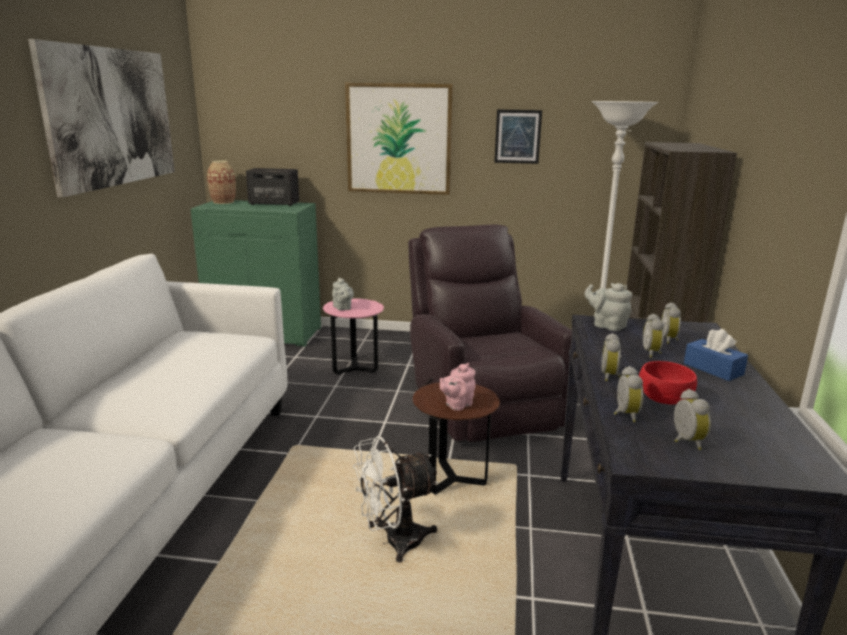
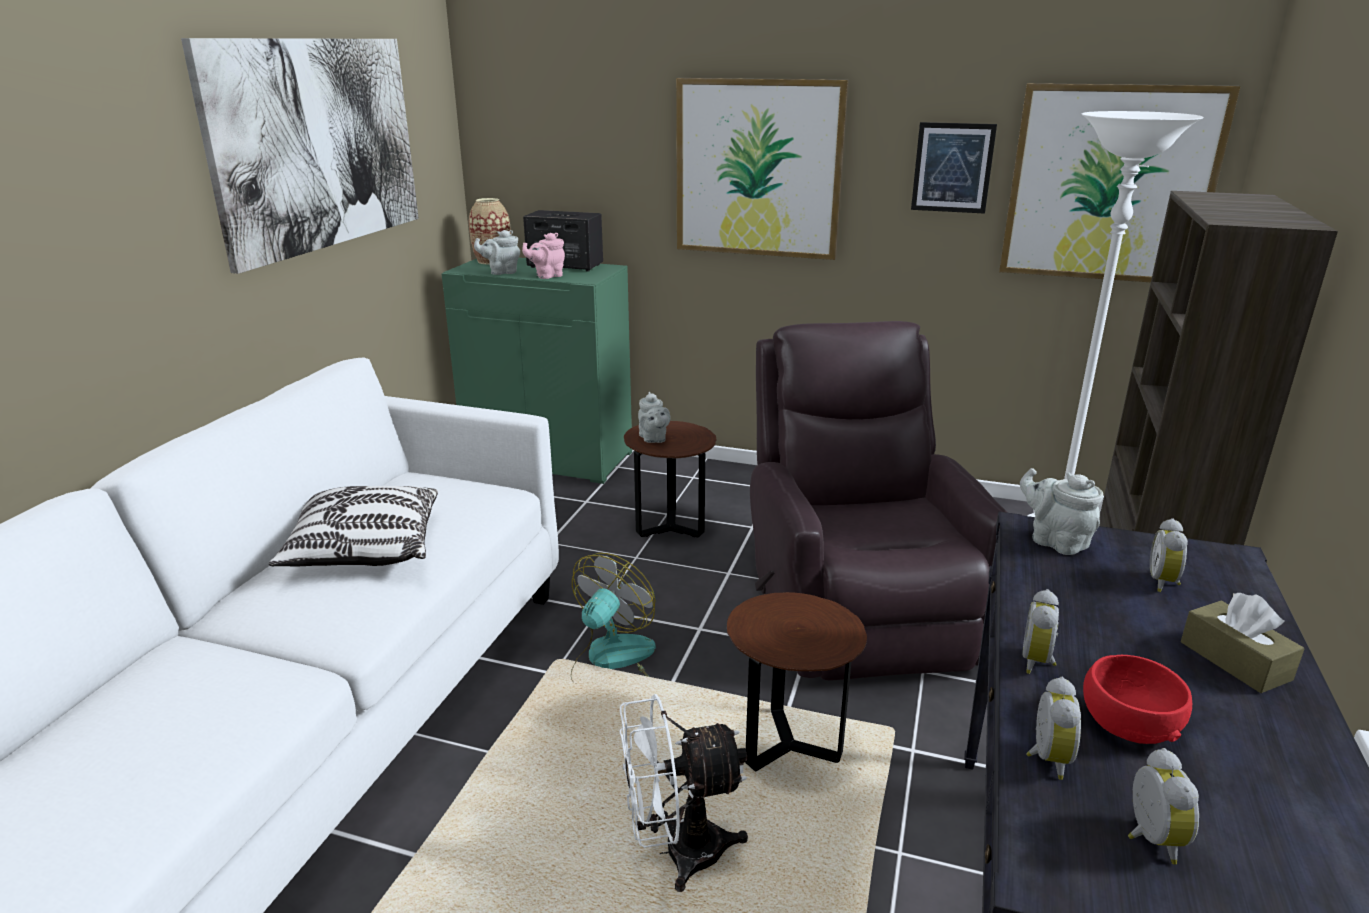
camera: 10 degrees right, 5 degrees up
(166, 370) = (364, 549): none -> pillow
(232, 207) = (501, 272): none -> grey teapot
(330, 444) = (611, 662): none -> fan
(355, 368) = (670, 528): pink side table -> brown side table
(457, 405) = (795, 641): pink teapot -> pink teapot (547, 276)
(608, 145) = (1110, 184): none -> picture
(652, 353) = (1126, 612): alarm clock -> none
(713, 369) = (1235, 661): blue tissue box -> brown tissue box

